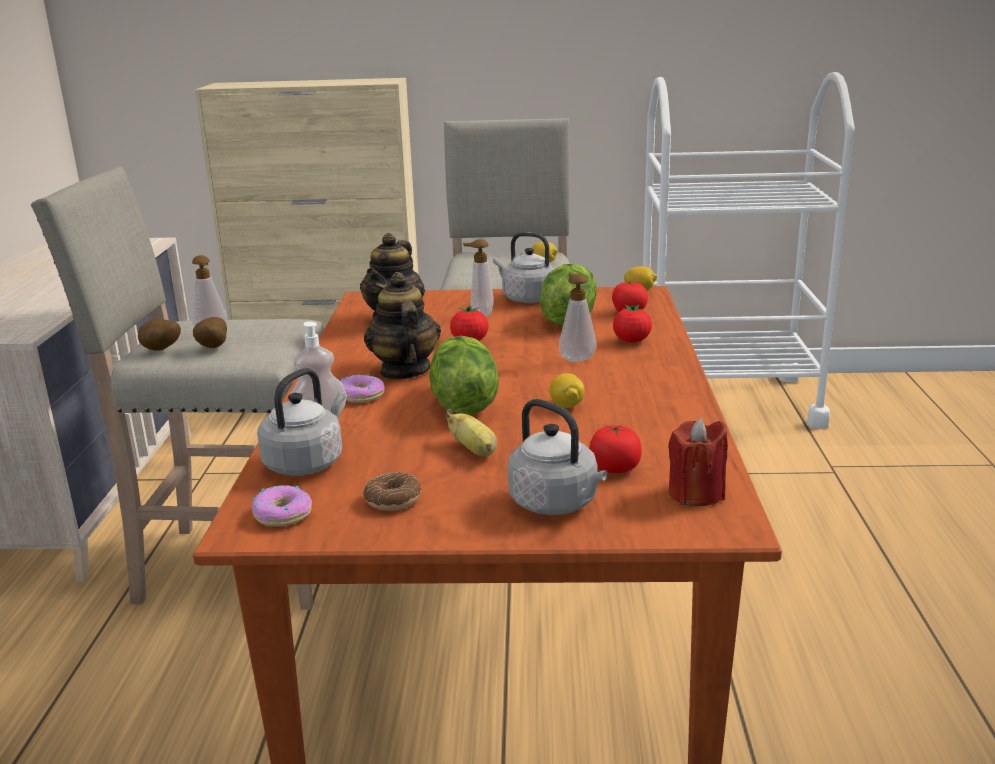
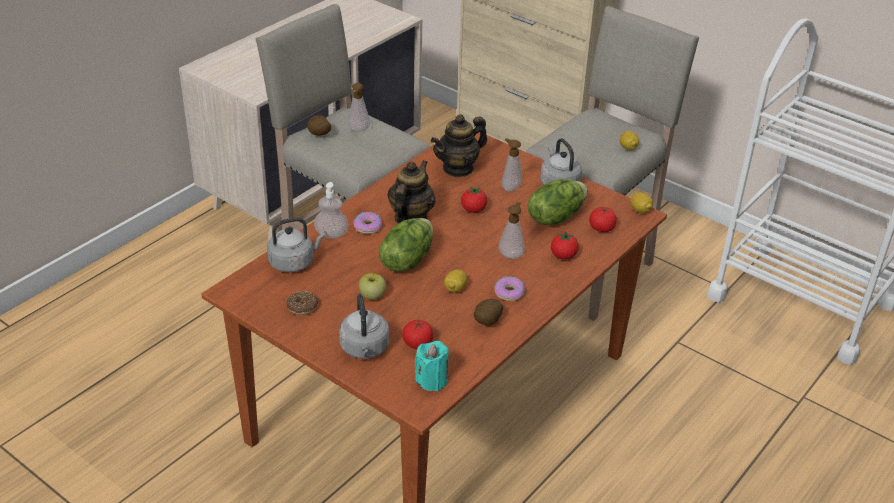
camera: 35 degrees right, 15 degrees up
(211, 348) = (344, 146): potato -> potato (486, 322)
(283, 514) = (252, 290): donut -> donut (509, 293)
(475, 450) = (372, 296): banana -> apple
(696, 493) = (432, 380): red candle -> turquoise candle

